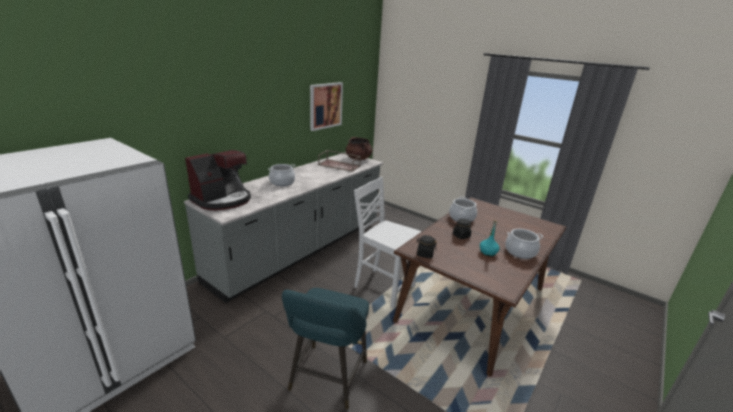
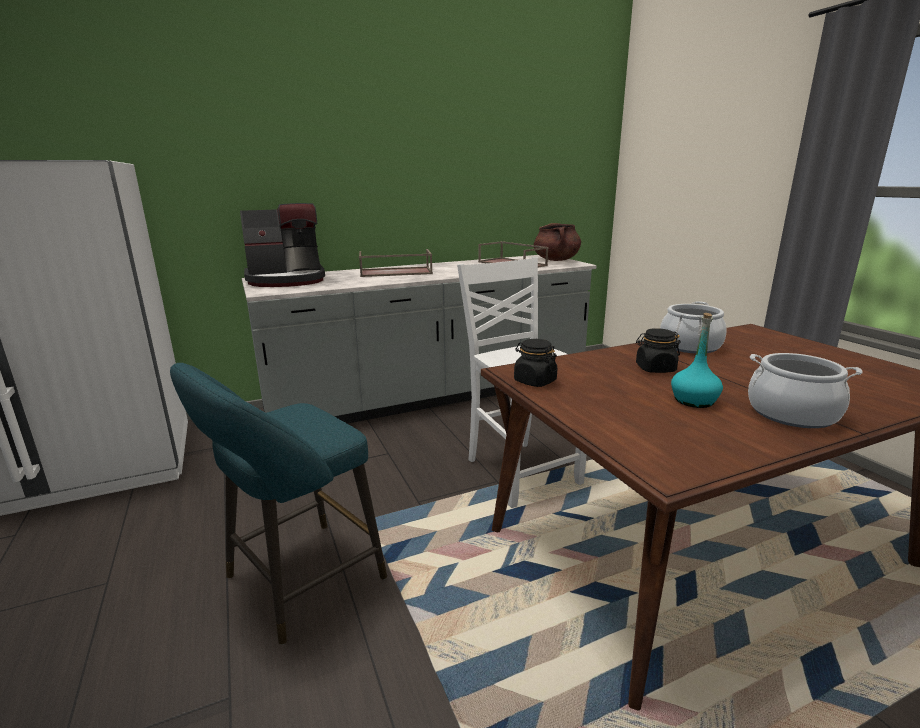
camera: 30 degrees right, 5 degrees down
(282, 182) = (395, 272): cooking pot -> brown tray
(325, 105) = (504, 167): picture -> none

